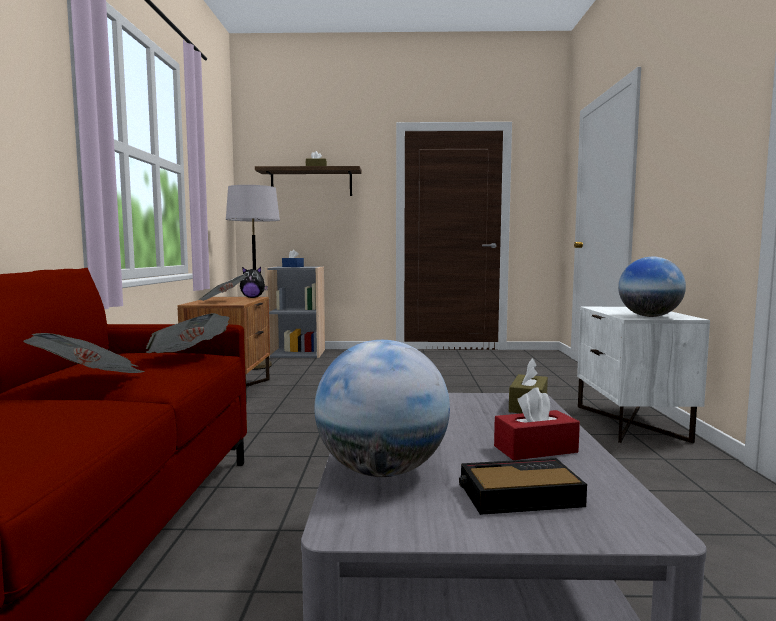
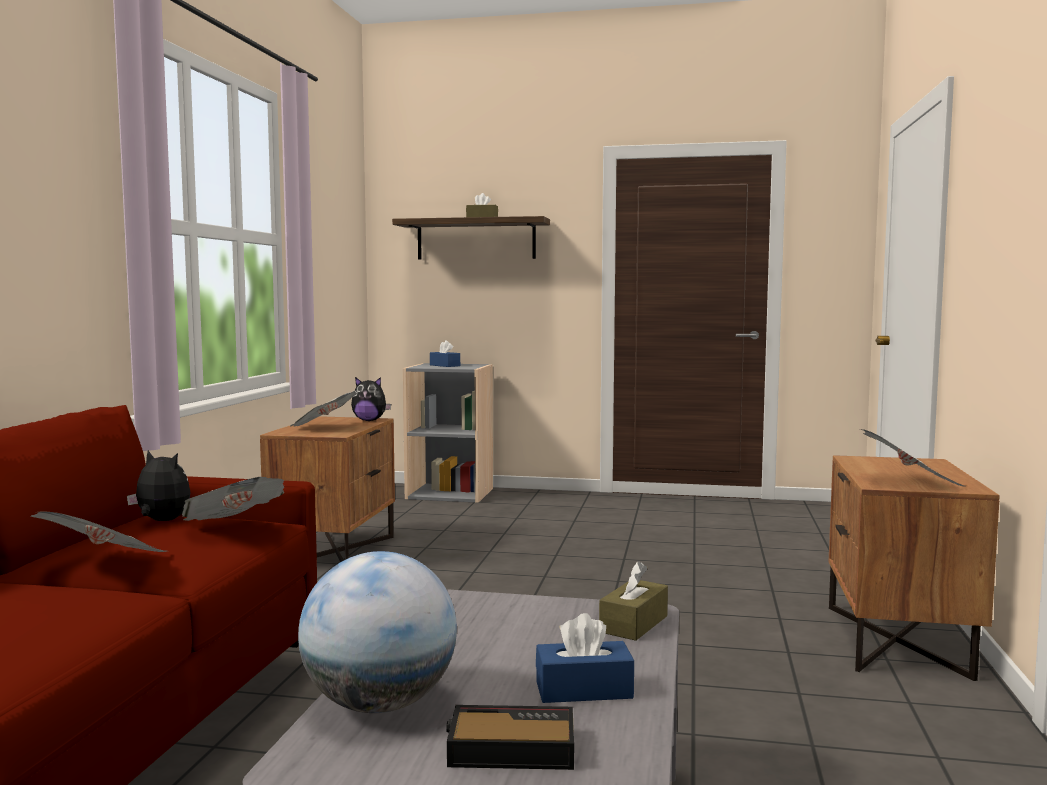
camera: 10 degrees right, 0 degrees up
(124, 355) = (161, 521): none -> plush toy
(257, 366) = (385, 513): grey floor lamp -> none
(535, 449) = (584, 690): red tissue box -> blue tissue box
(632, 423) = (898, 641): white nightstand -> brown nightstand
(649, 316) = (910, 483): globe -> newspaper

